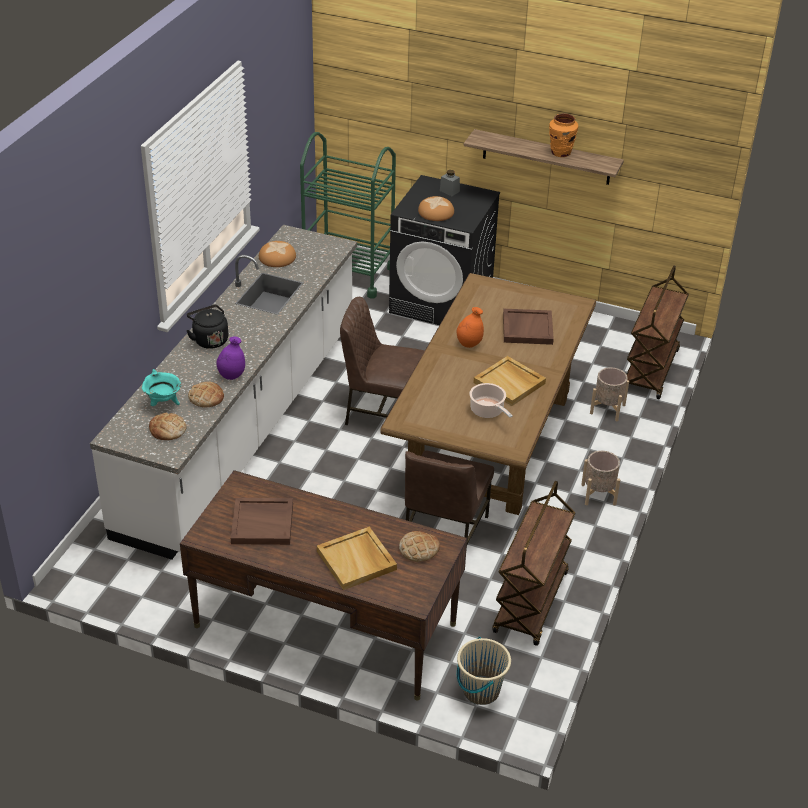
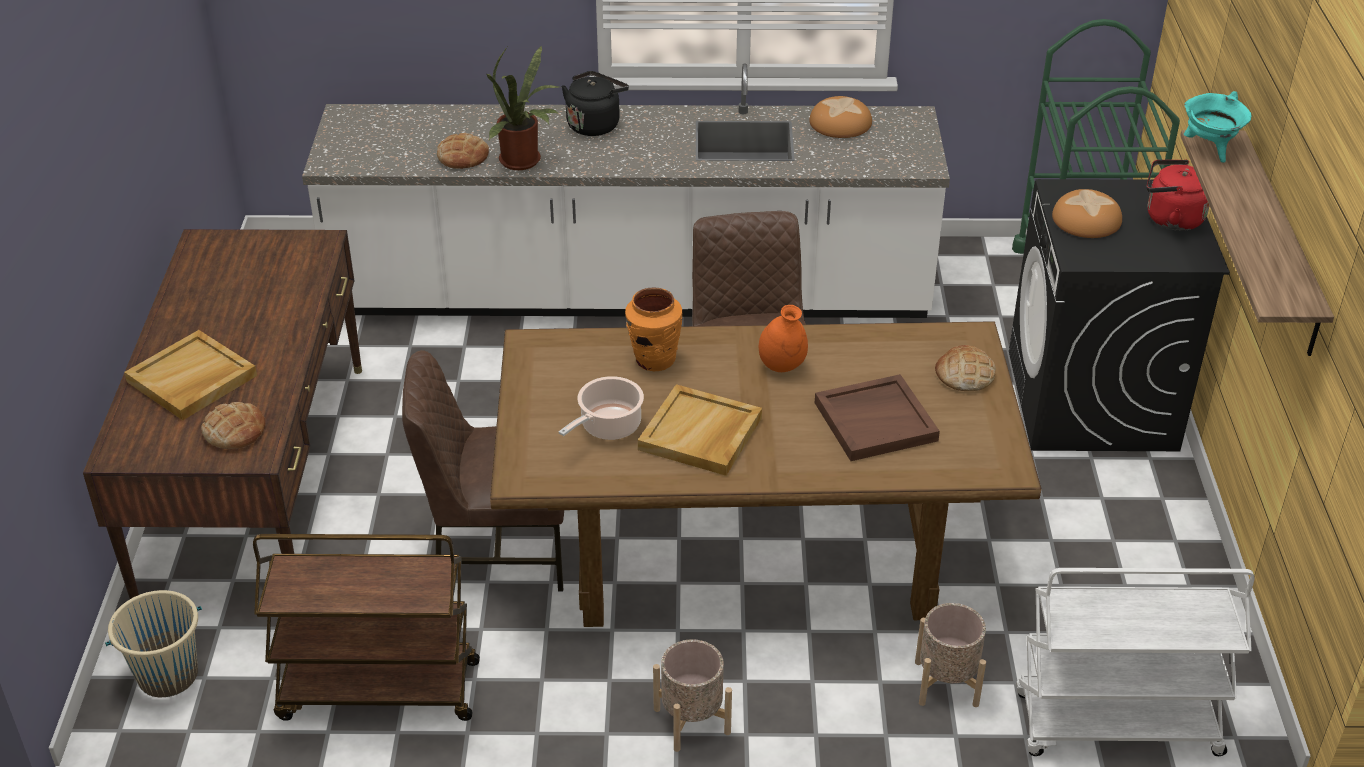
camera: 70 degrees right, 0 degrees up
(163, 403) = (432, 130): turquoise cooking pot -> turquoise cooking pot (1209, 149)
(167, 430) = (378, 147): bread -> bread (964, 374)
(231, 375) = (524, 162): purple vase -> potted plant
(263, 523) = (244, 281): brown tray -> none
(449, 191) = (1170, 218): grey jar -> red kettle
(560, 153) = (1268, 236): orange vase -> orange vase (654, 360)
(651, 371) = (1115, 725): brown cart -> white cart

